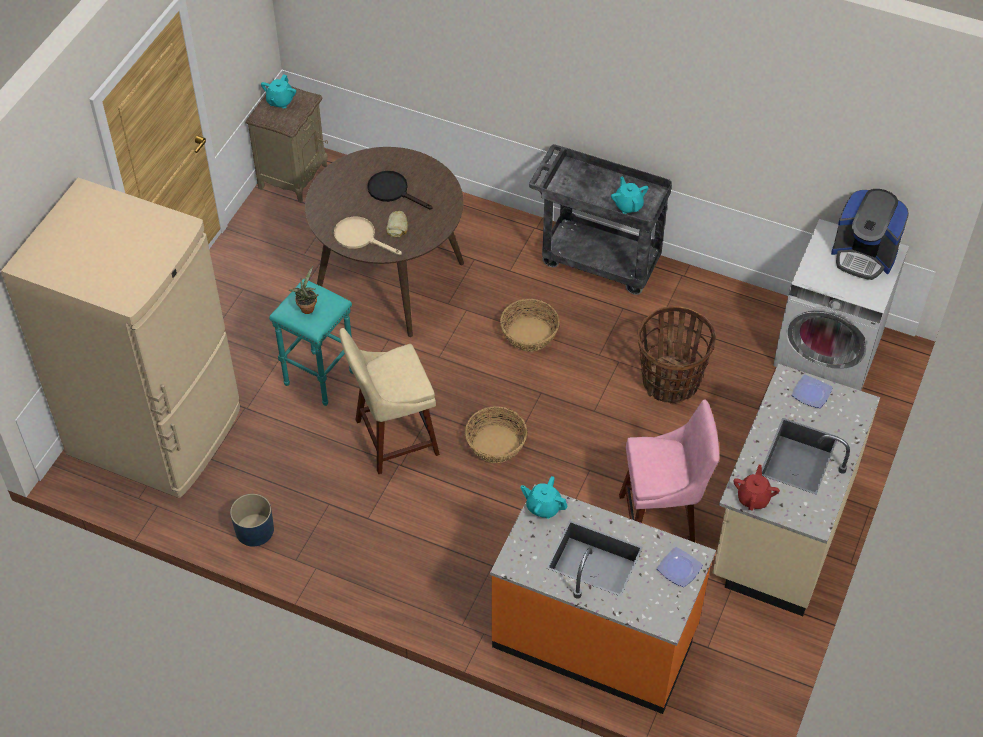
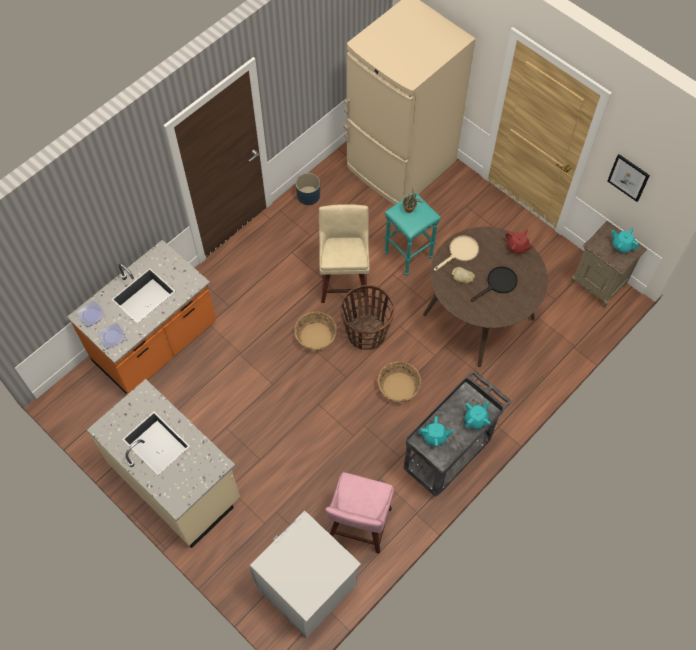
camera: 110 degrees right, 10 degrees up
(231, 44) = (628, 177): none -> picture
(543, 507) = (191, 280): turquoise teapot -> turquoise teapot (476, 419)
(662, 523) = (214, 411): pink chair -> pink chair (358, 527)
(670, 382) = (322, 462): basket -> basket (366, 333)
(753, 498) = (138, 400): red teapot -> red teapot (517, 247)
(810, 393) = (200, 473): plate -> plate (91, 314)
(864, 255) = (310, 579): coffee machine -> none

